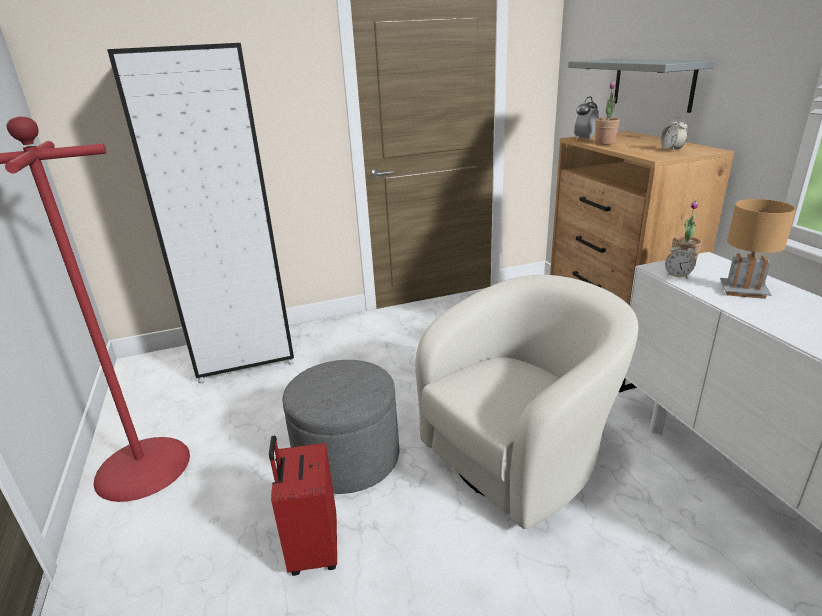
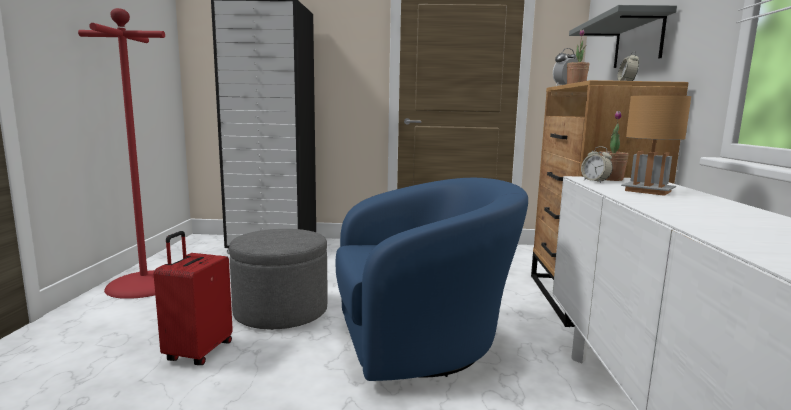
camera: 20 degrees right, 15 degrees down
(520, 456) = (422, 344): beige armchair -> blue armchair

